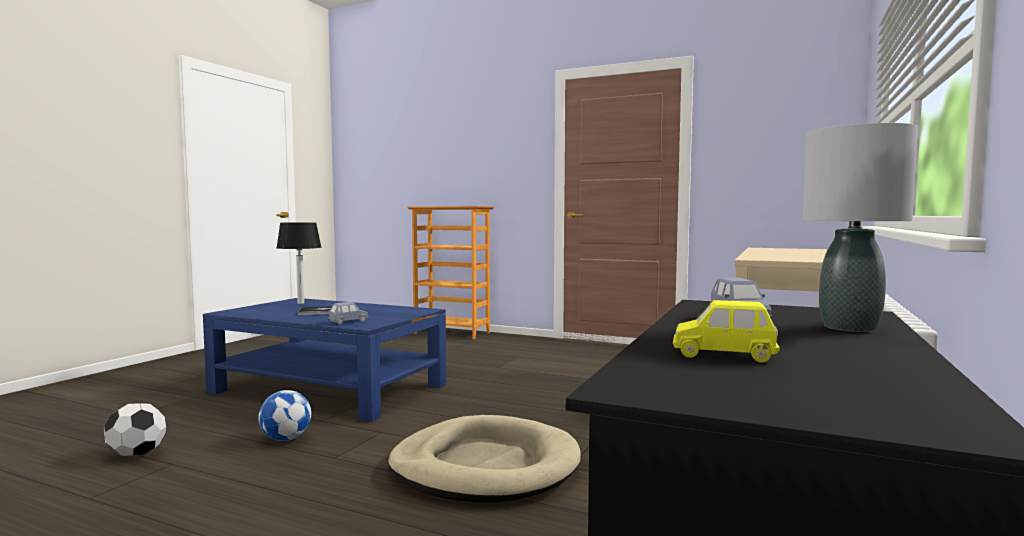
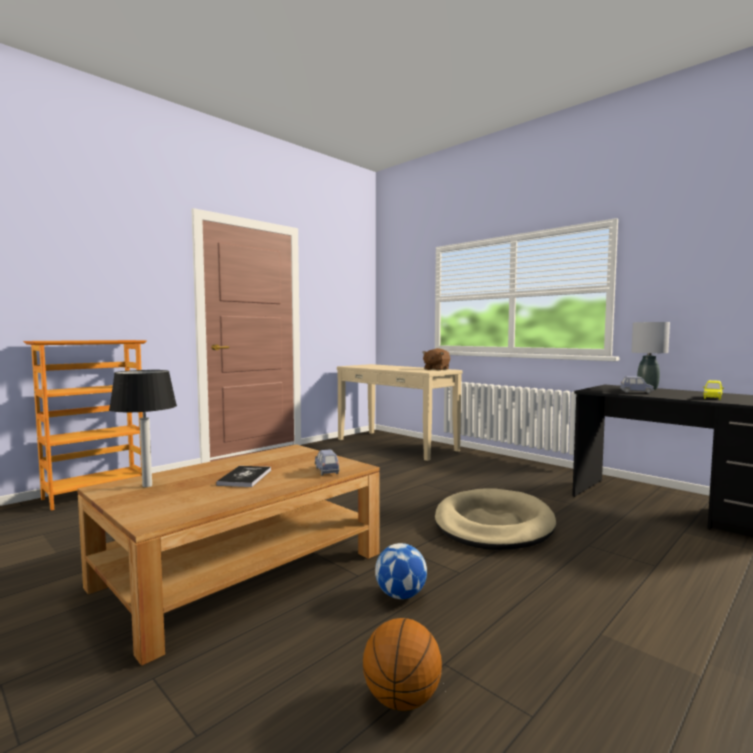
camera: 70 degrees left, 0 degrees up
(137, 454) = (401, 699): football -> basketball
(328, 388) = (241, 570): blue coffee table -> brown coffee table
(812, 258) = (436, 369): none -> brown plush toy

